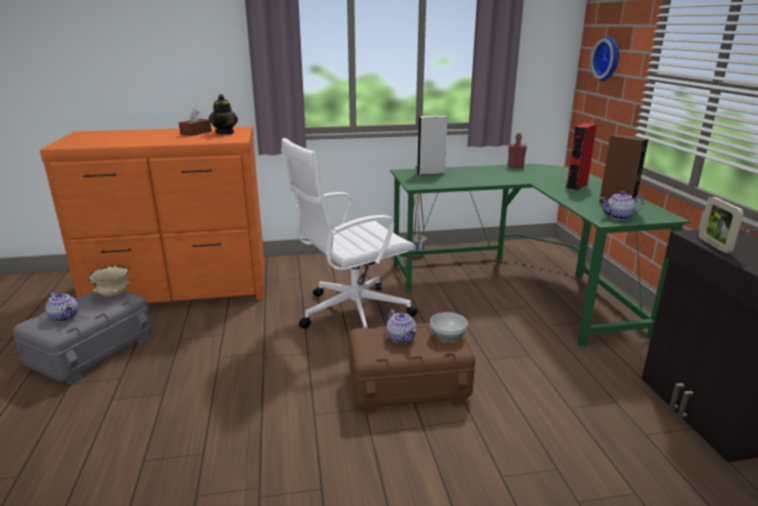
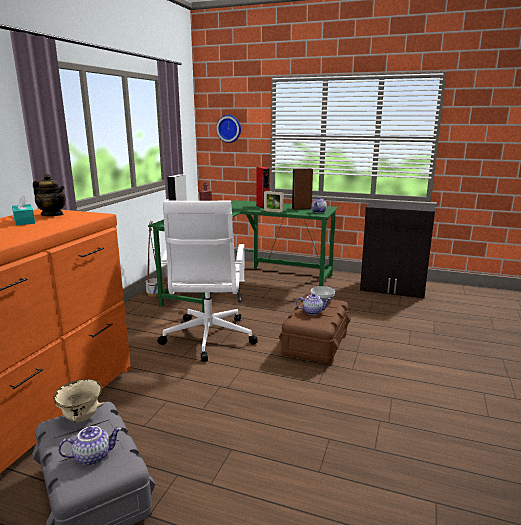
camera: 60 degrees left, 5 degrees down
(196, 133) = (24, 221): brown tissue box -> turquoise tissue box
(714, 245) = (388, 207): picture frame -> picture frame (273, 211)

